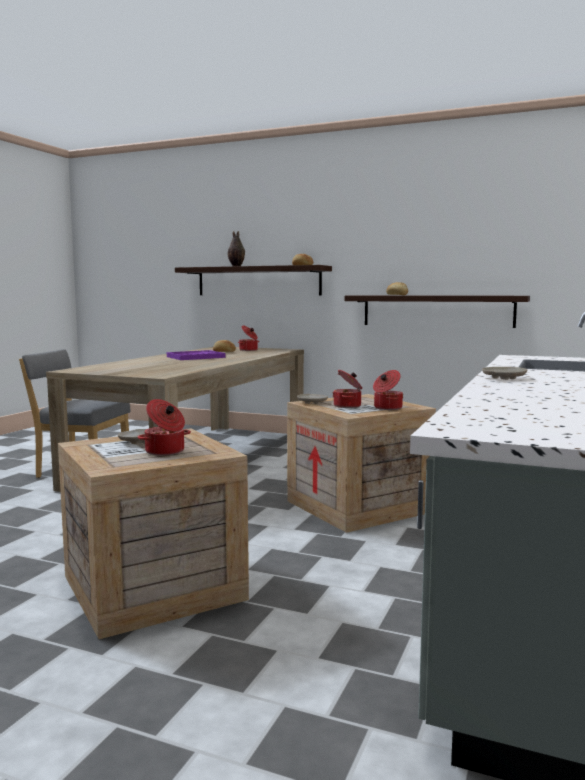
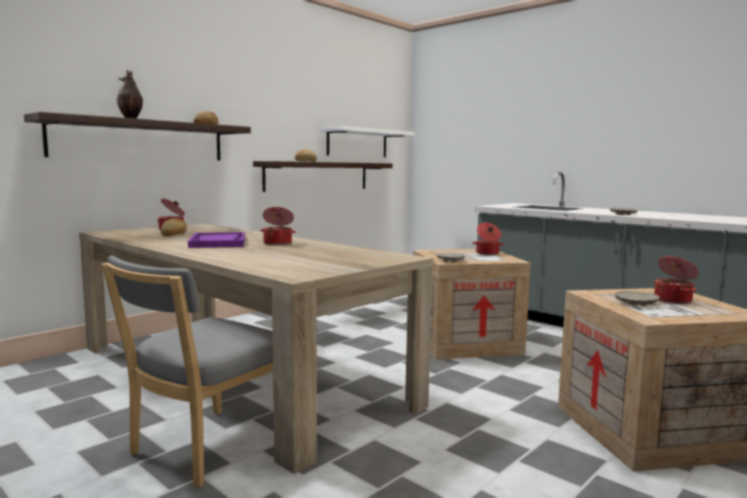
camera: 70 degrees left, 0 degrees up
(348, 406) = (473, 257): cooking pot -> cooking pot (278, 243)
(504, 271) = (357, 143): none -> white shelf

